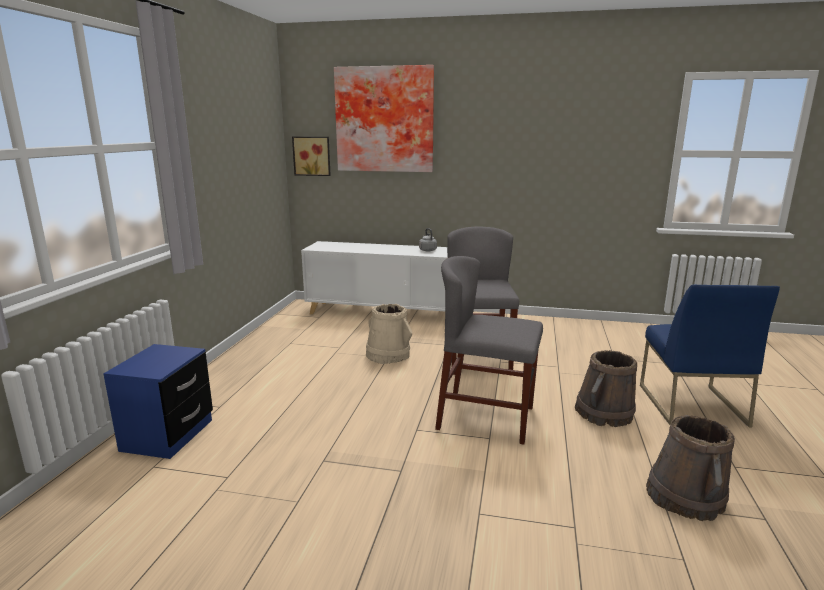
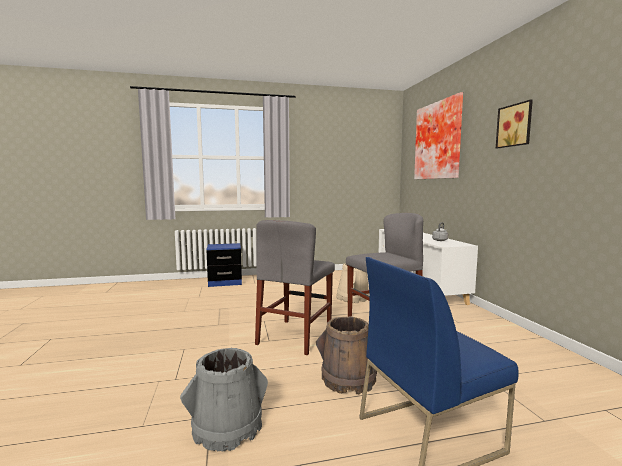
camera: 65 degrees right, 10 degrees down
(312, 156) = (409, 170): picture -> picture (515, 125)
(486, 418) = (295, 336): grey chair -> grey chair turned 150 degrees counterclockwise
(685, 497) = (227, 427): brown bucket -> grey bucket

